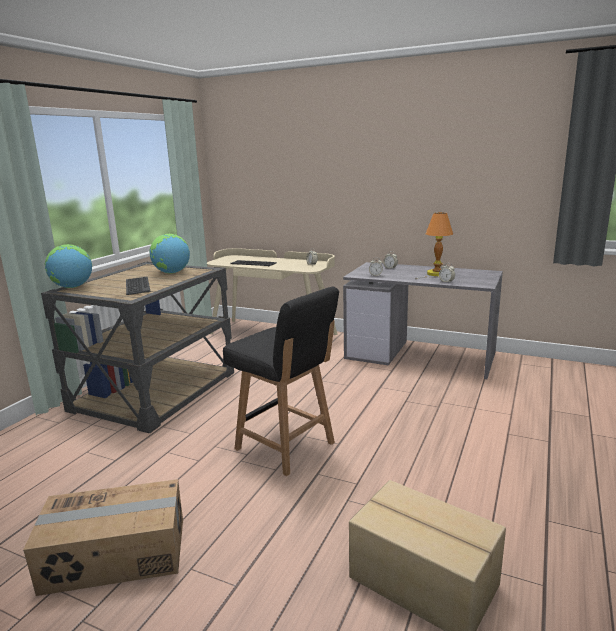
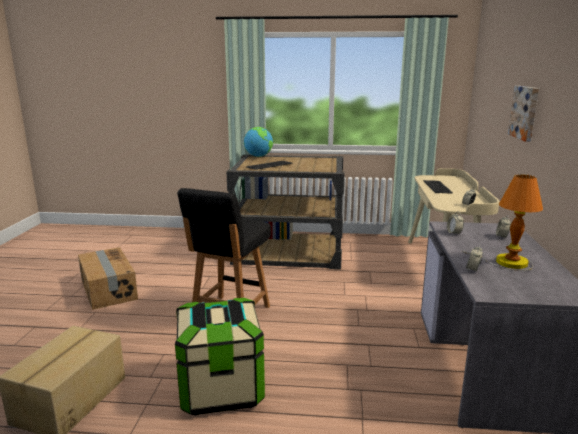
camera: 70 degrees right, 0 degrees up
(171, 273) = (314, 166): globe -> none
(342, 180) = (525, 112): none -> picture
(425, 465) = (221, 389): none -> storage box

